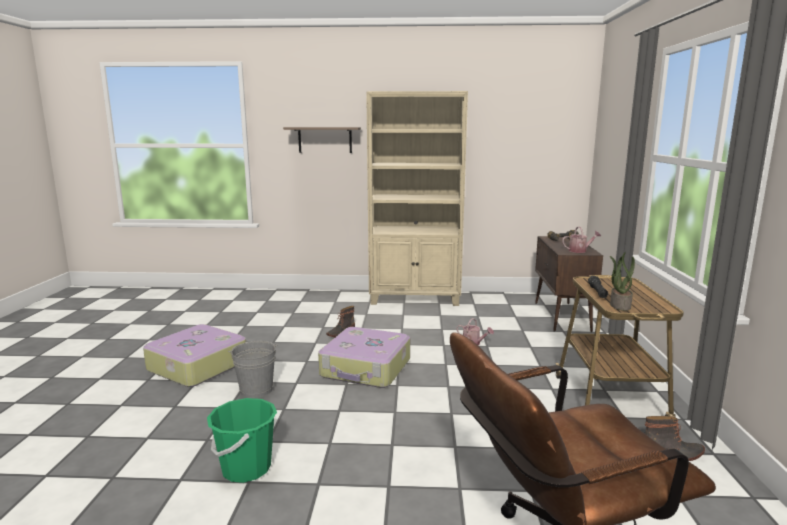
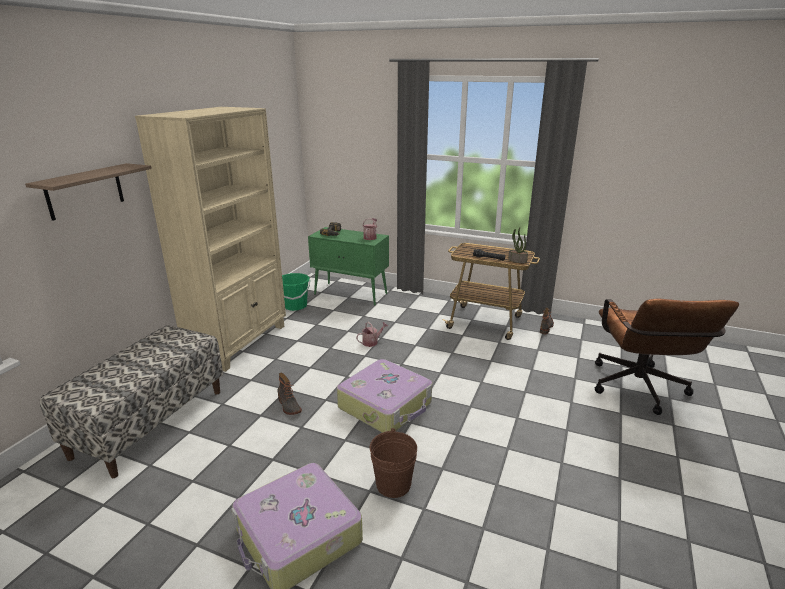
camera: 70 degrees left, 10 degrees up
(246, 468) = (536, 502): green bucket -> green bucket (295, 306)
(256, 390) = (393, 484): grey bucket -> brown bucket
(298, 301) = (150, 422): none -> bench
(562, 317) = (351, 294): brown cabinet -> green cabinet

